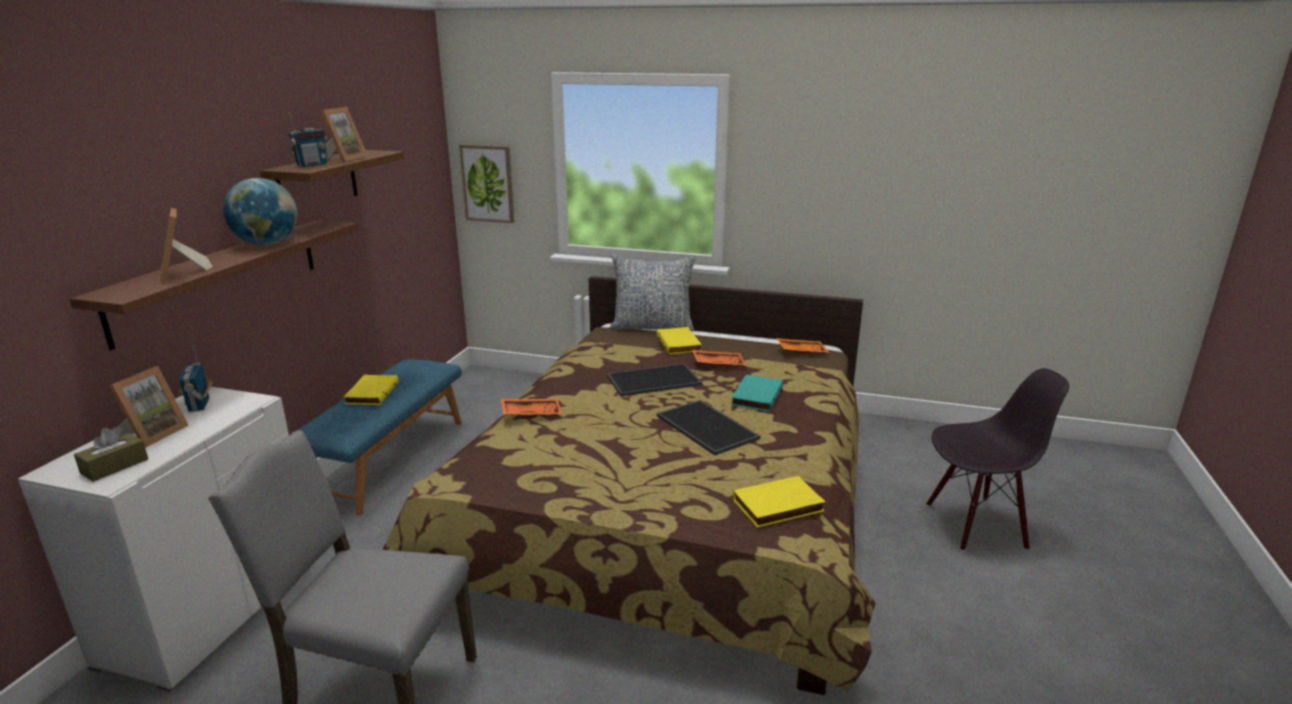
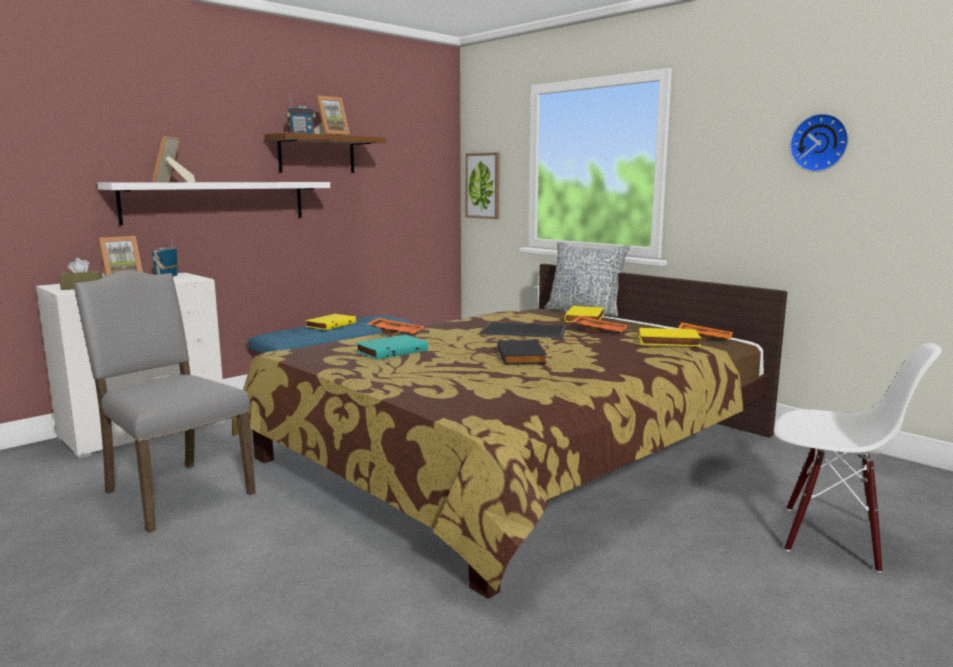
camera: 30 degrees right, 10 degrees down
(220, 278) = (216, 201): brown shelf -> white shelf
(267, 244) = (250, 181): globe -> none
(708, 427) = (522, 356): tray -> black book
(755, 396) = (600, 349): turquoise book -> turquoise book (391, 351)
(778, 507) = (499, 401): yellow book -> yellow book (668, 341)
(884, 163) = (820, 143): none -> wall clock
(975, 525) = (832, 537): black chair -> white chair

